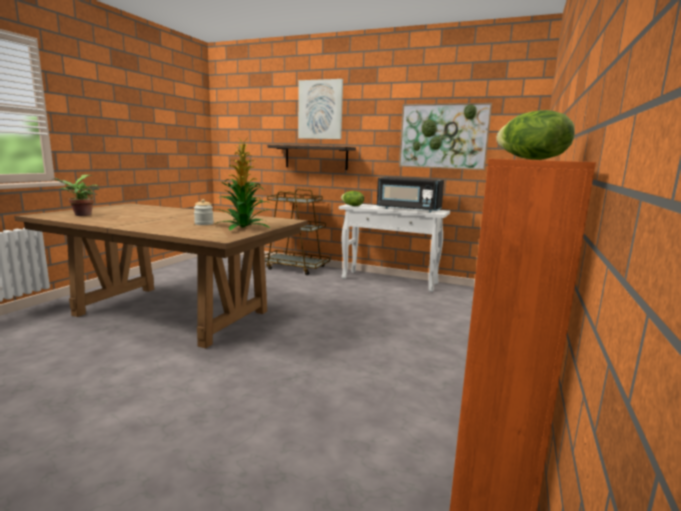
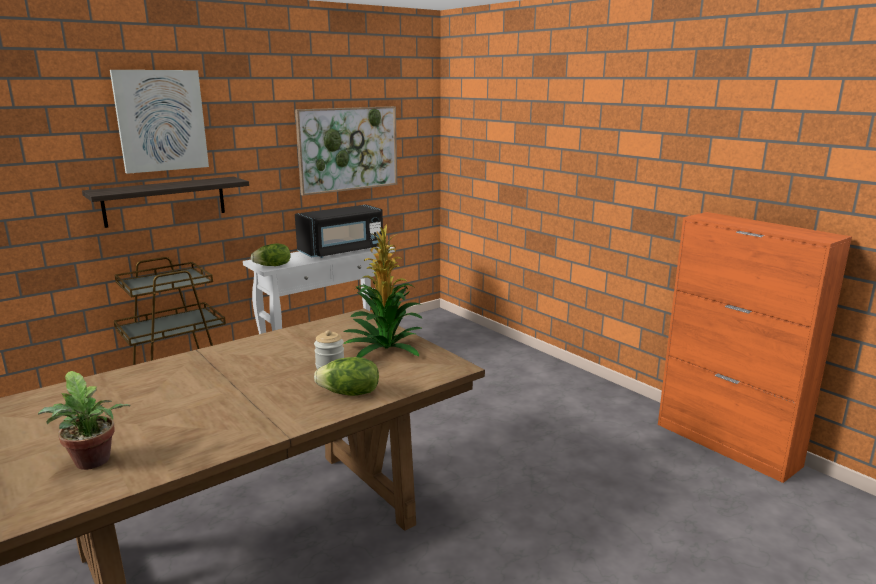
camera: 60 degrees left, 5 degrees up
(530, 159) = (751, 224): lettuce -> lettuce (349, 393)

